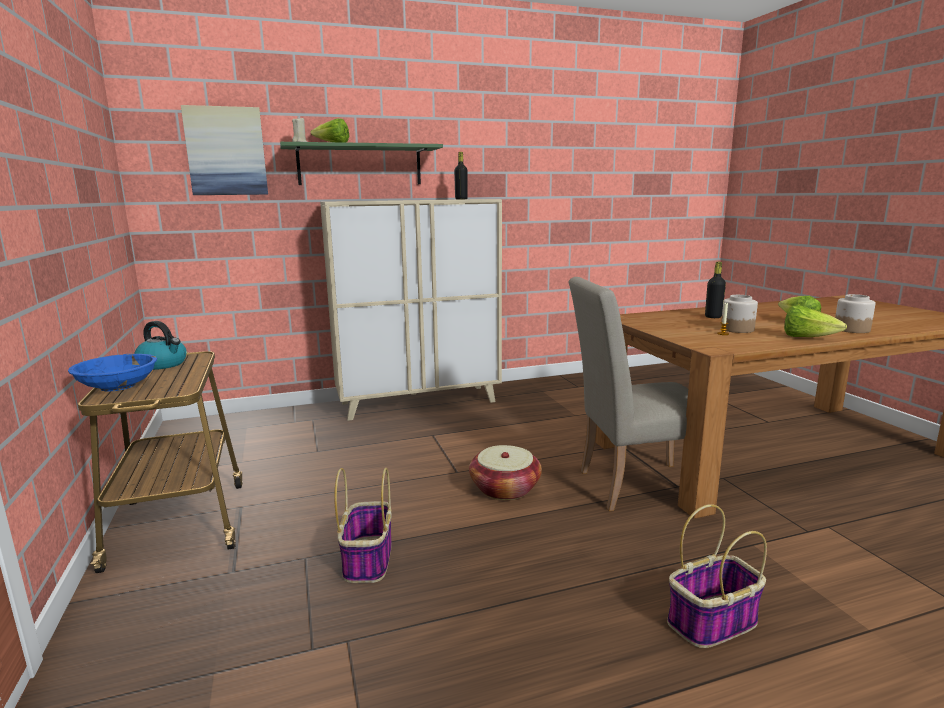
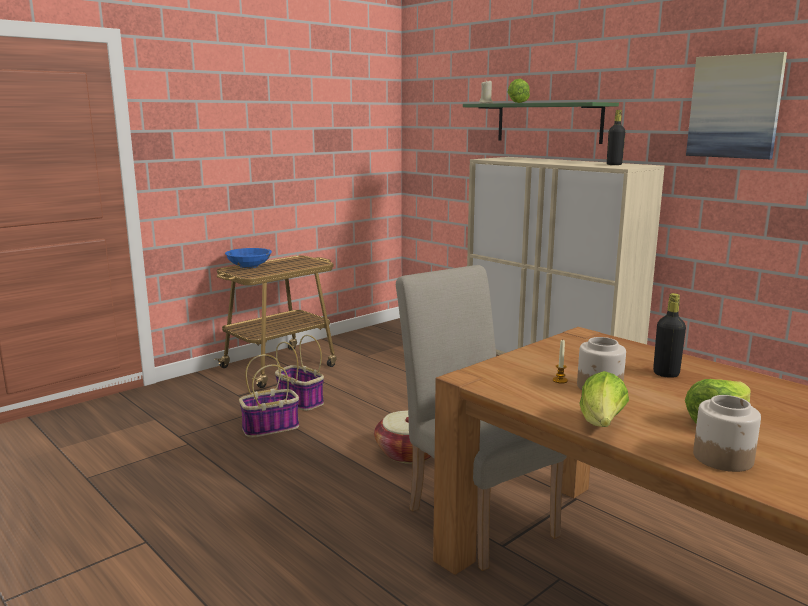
camera: 65 degrees right, 0 degrees up
(163, 364) = (298, 263): kettle -> none
(226, 151) = (456, 110): picture -> picture (735, 107)
(711, 623) = (254, 579): basket -> basket (299, 401)

